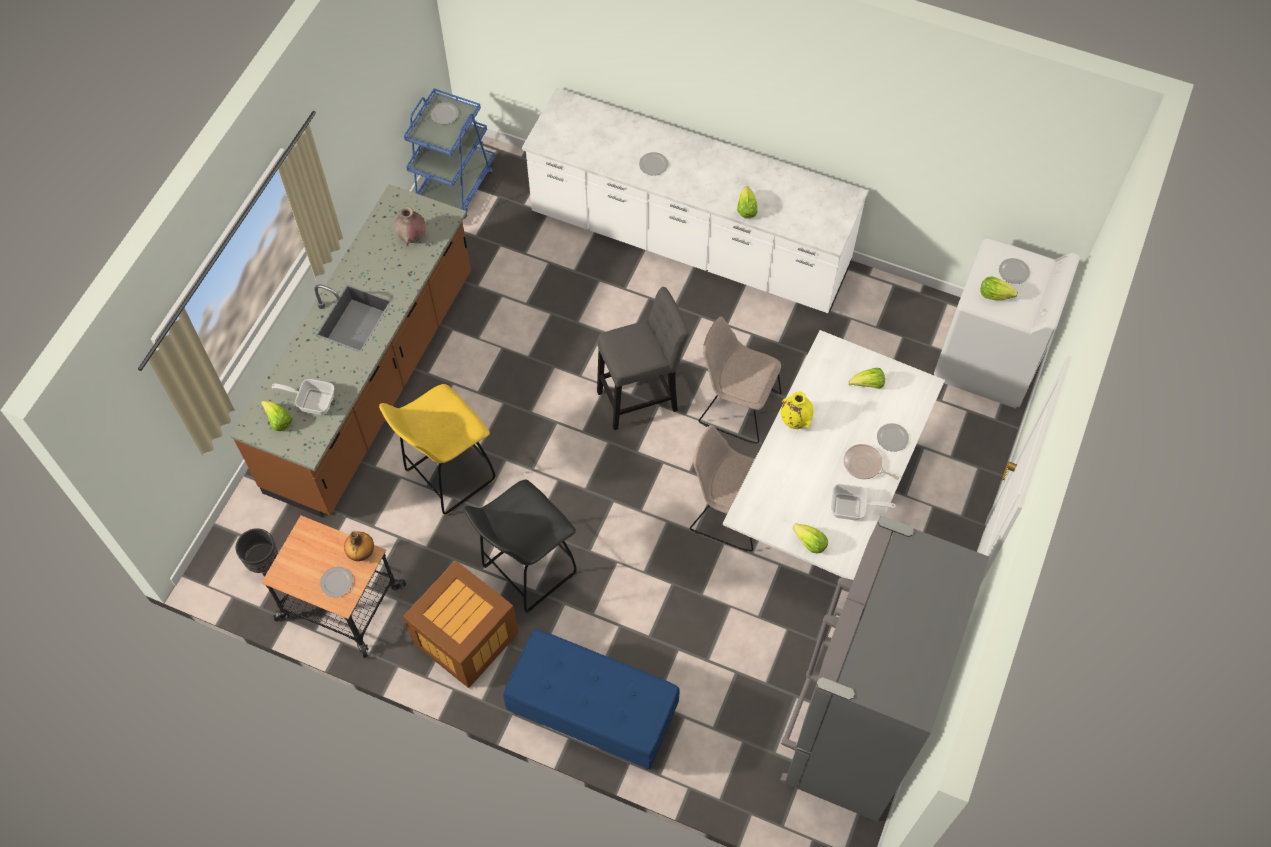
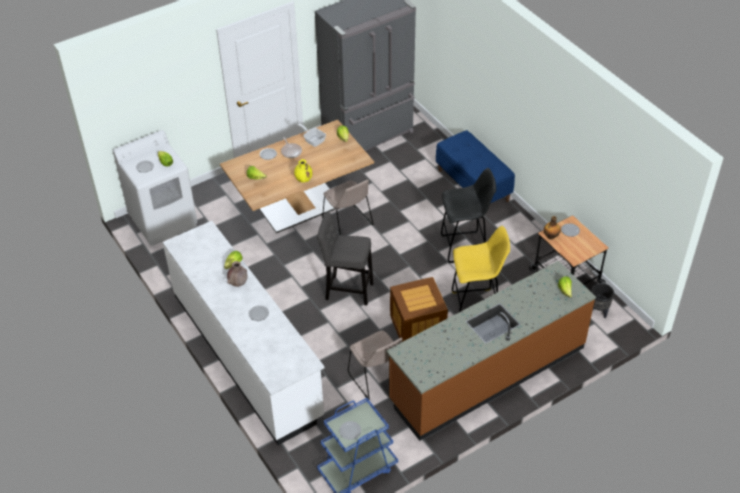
camera: 145 degrees left, 15 degrees down
(312, 401) = (541, 291): frying pan -> none
(412, 237) = (429, 350): brown vase -> brown vase (238, 283)
(466, 638) = (512, 236): crate -> crate (417, 327)
(736, 406) = (302, 263): beige chair -> beige chair (377, 378)
(823, 499) = (300, 207): white dining table -> brown dining table

